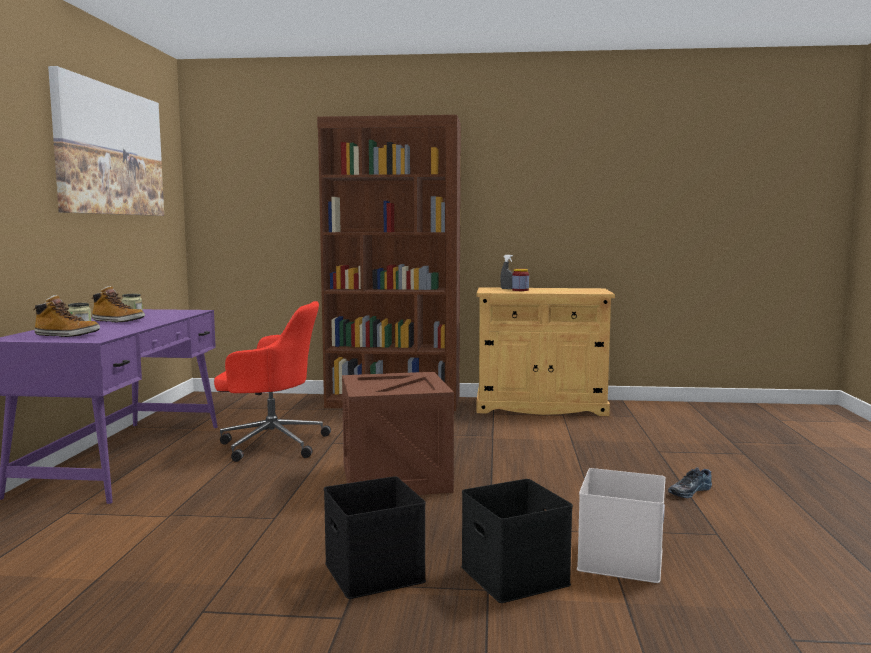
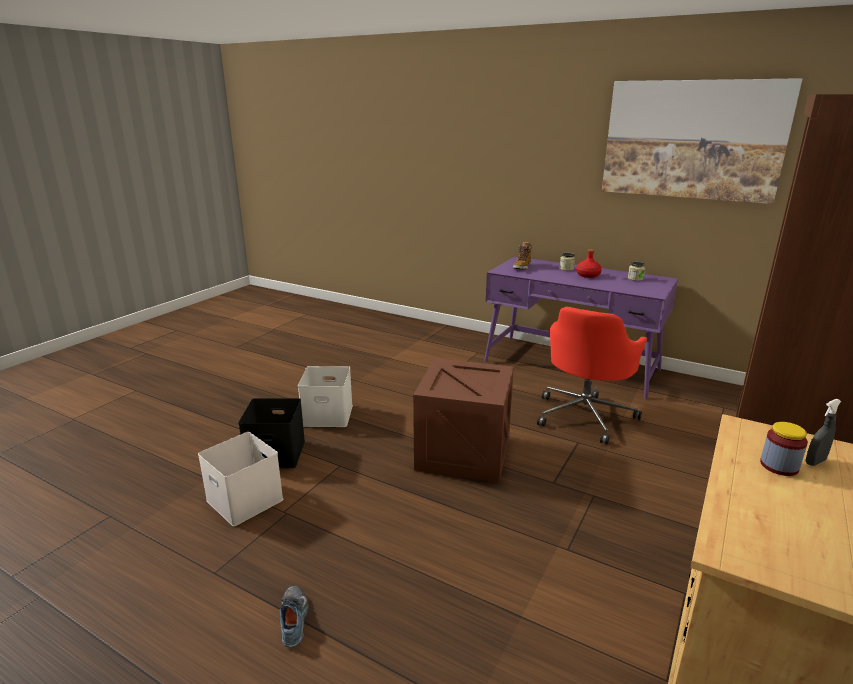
camera: 115 degrees right, 15 degrees up
(118, 321) = (588, 275): boot -> red bottle
(376, 572) = (326, 416): black storage box -> white storage box

